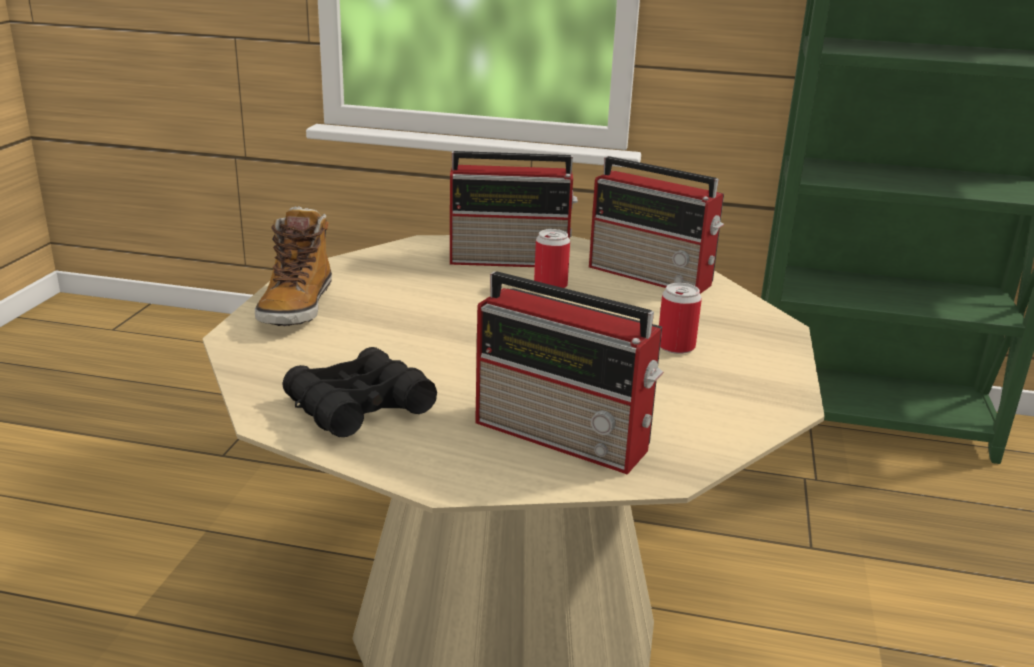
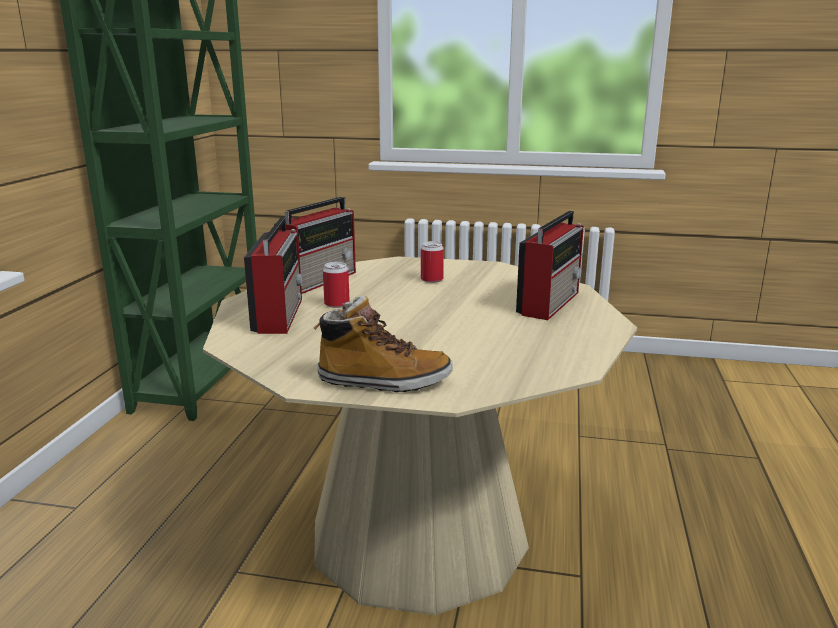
camera: 90 degrees left, 5 degrees down
(359, 406) = (545, 348): black binoculars -> none

